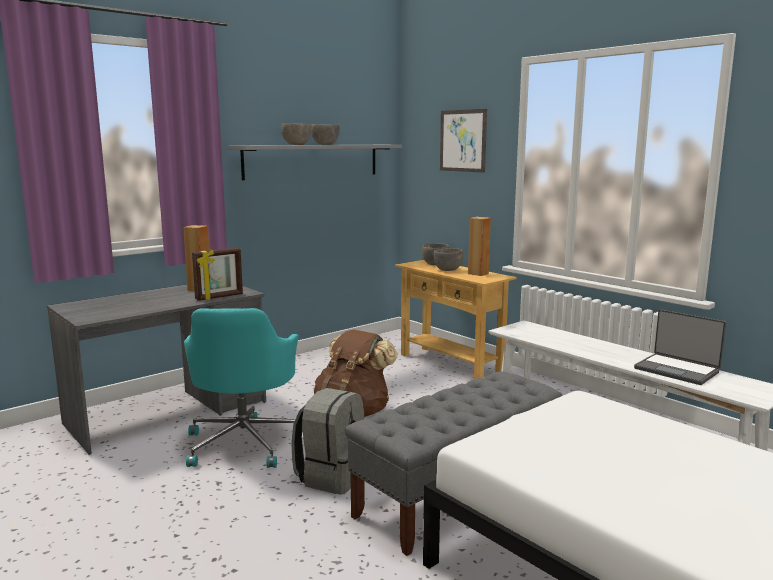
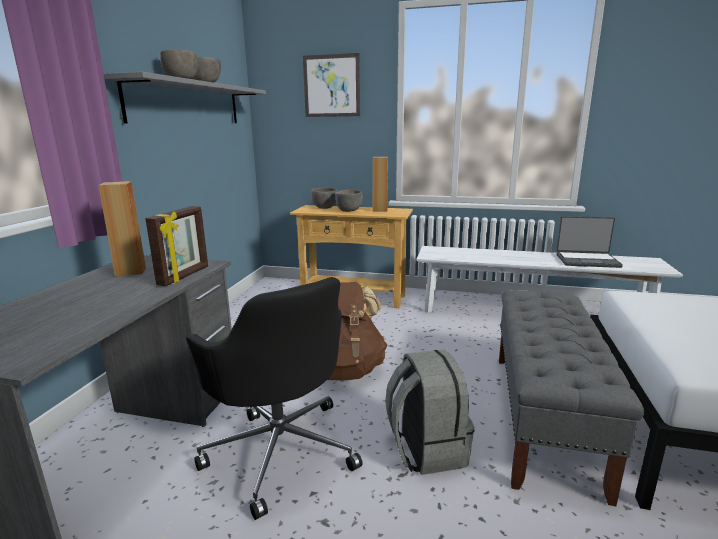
camera: 35 degrees left, 5 degrees up
(245, 442) = (281, 449): turquoise office chair -> black office chair

